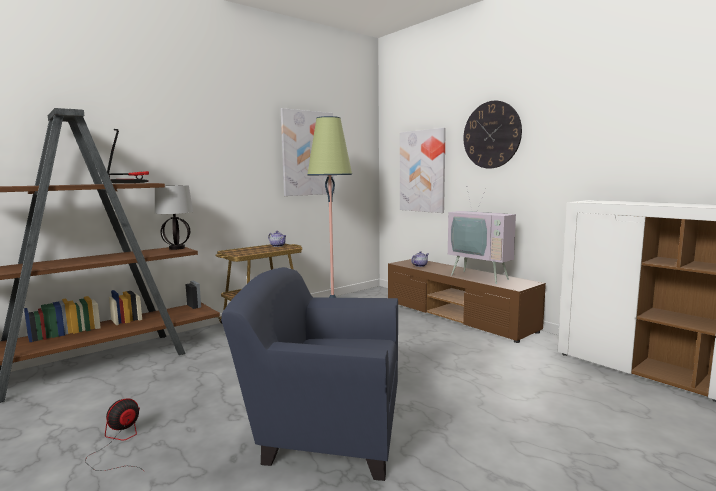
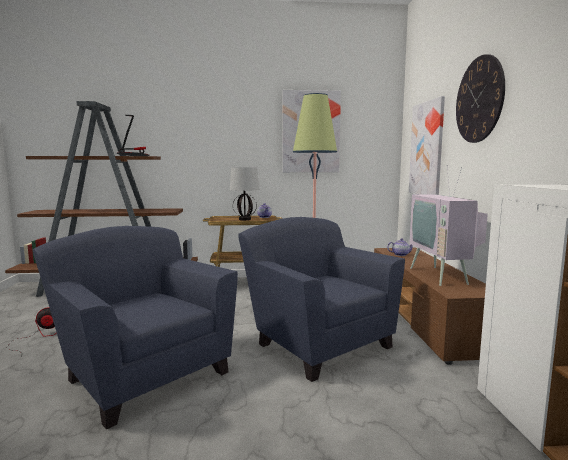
camera: 35 degrees right, 0 degrees up
(177, 248) = (172, 209): table lamp -> table lamp (245, 219)
(420, 355) = (318, 344): none -> blue armchair

